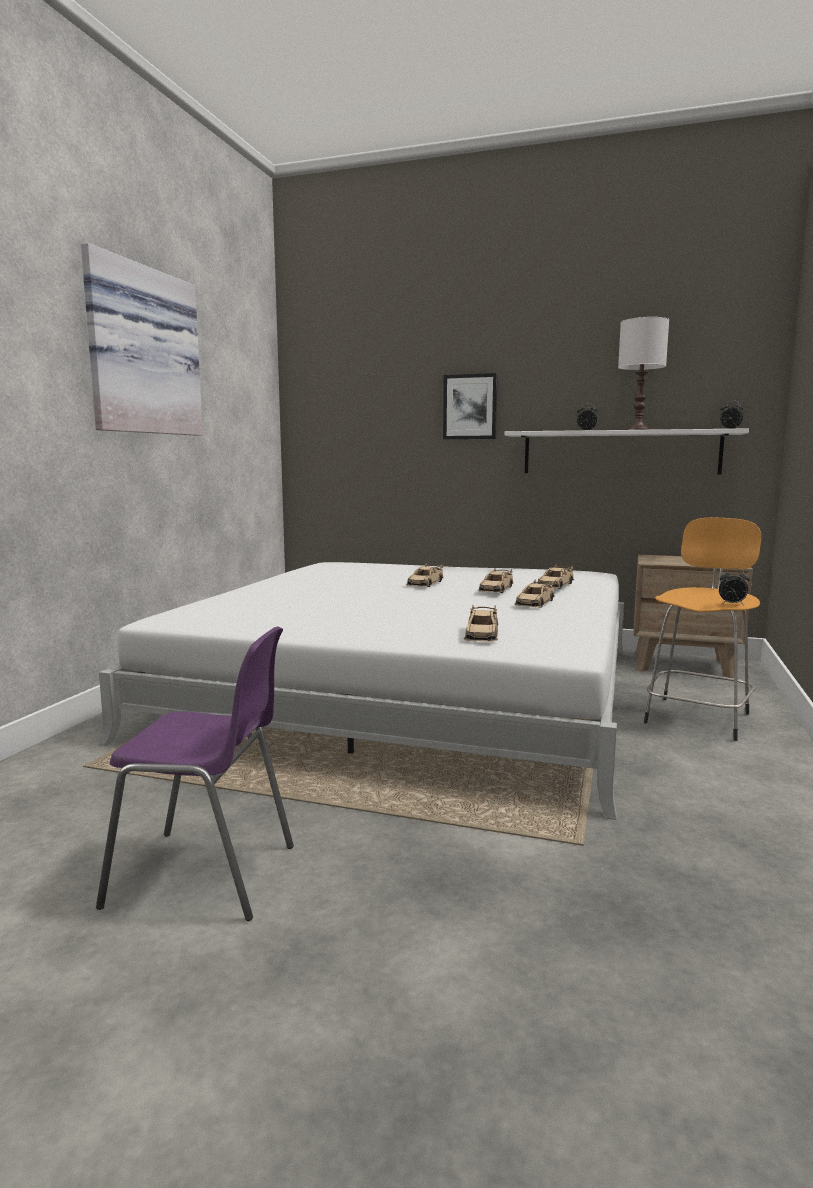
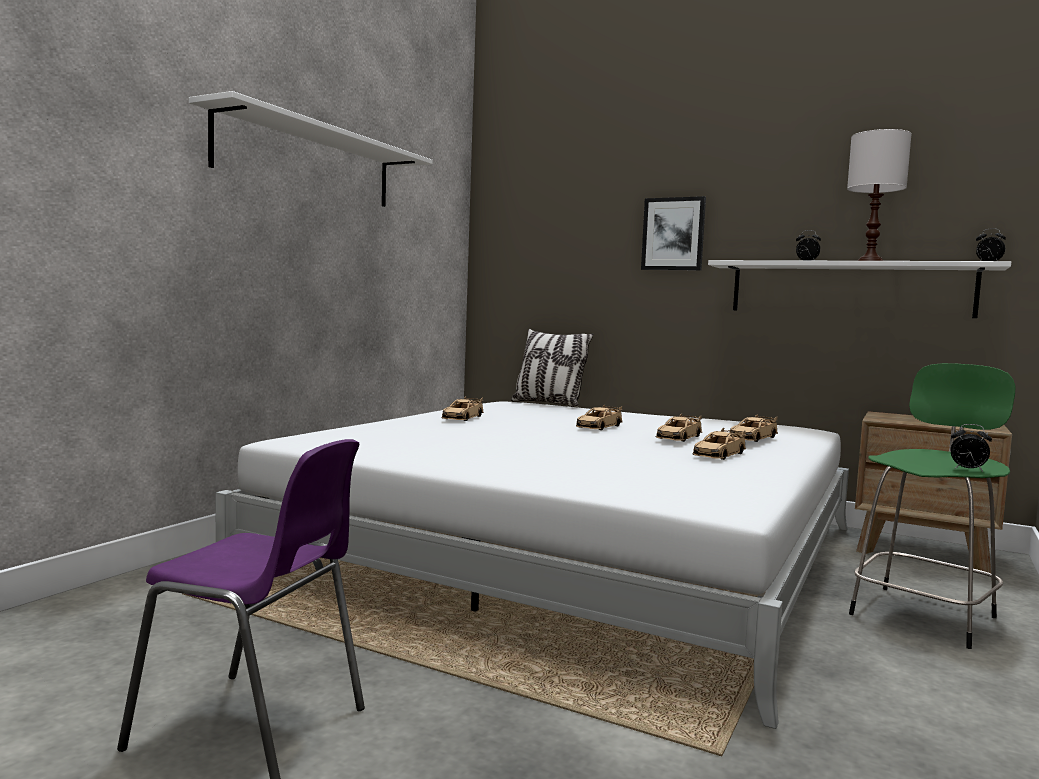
camera: 10 degrees right, 5 degrees down
(141, 351) = (308, 162): picture -> white shelf
(367, 562) = (548, 404): none -> pillow
(482, 634) = (633, 481): beige toy car -> beige toy car (462, 418)
(698, 717) = (924, 614): orange stool -> green stool

